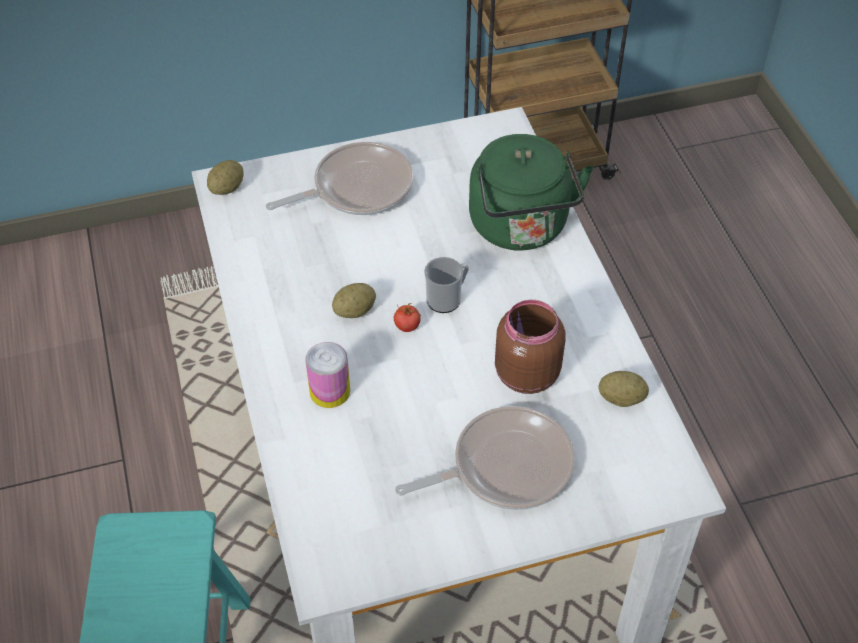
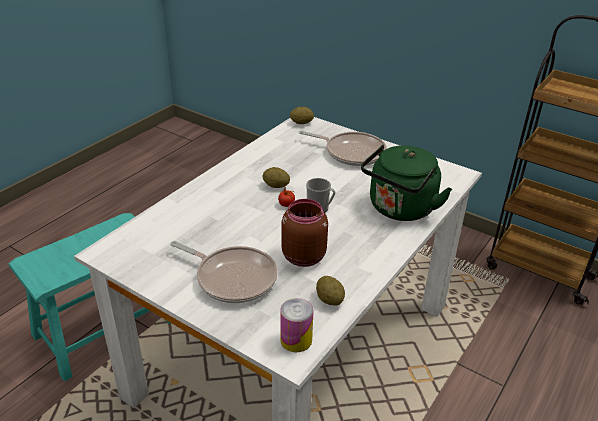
camera: 50 degrees right, 15 degrees down
(330, 391) = (219, 201): can -> can (296, 340)

